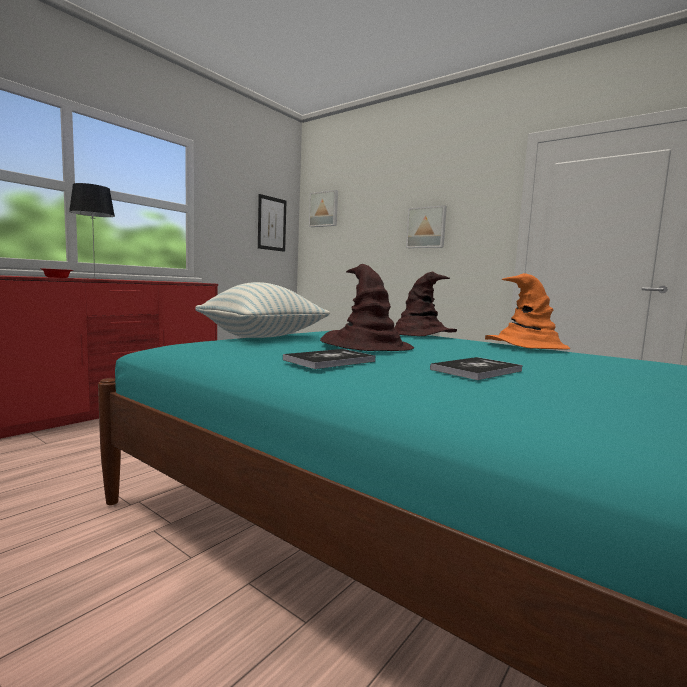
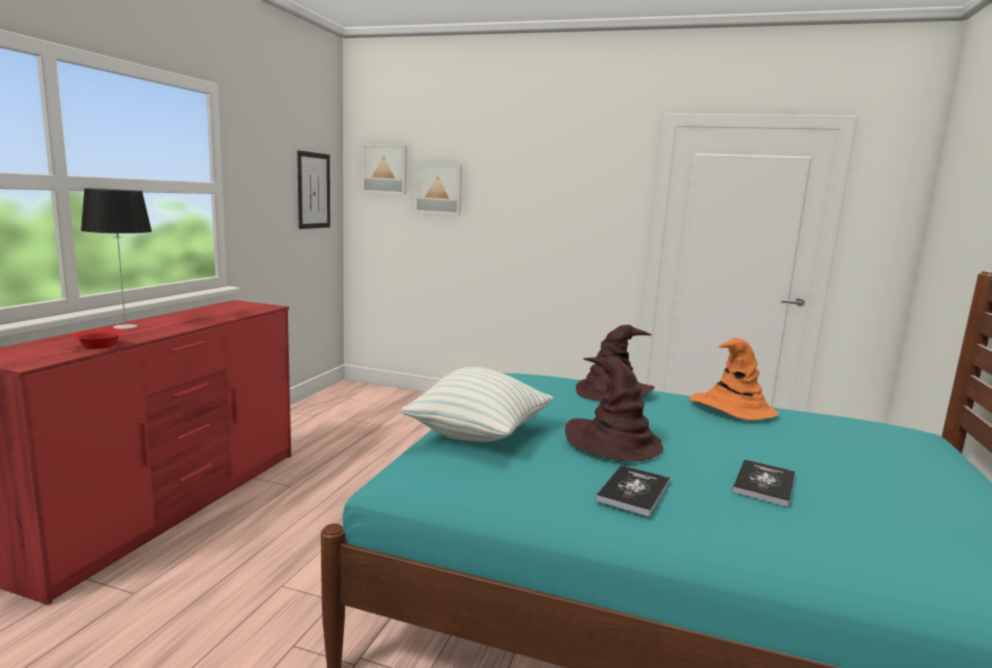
camera: 20 degrees left, 5 degrees up
(426, 227) = (538, 210): picture -> picture (439, 189)

